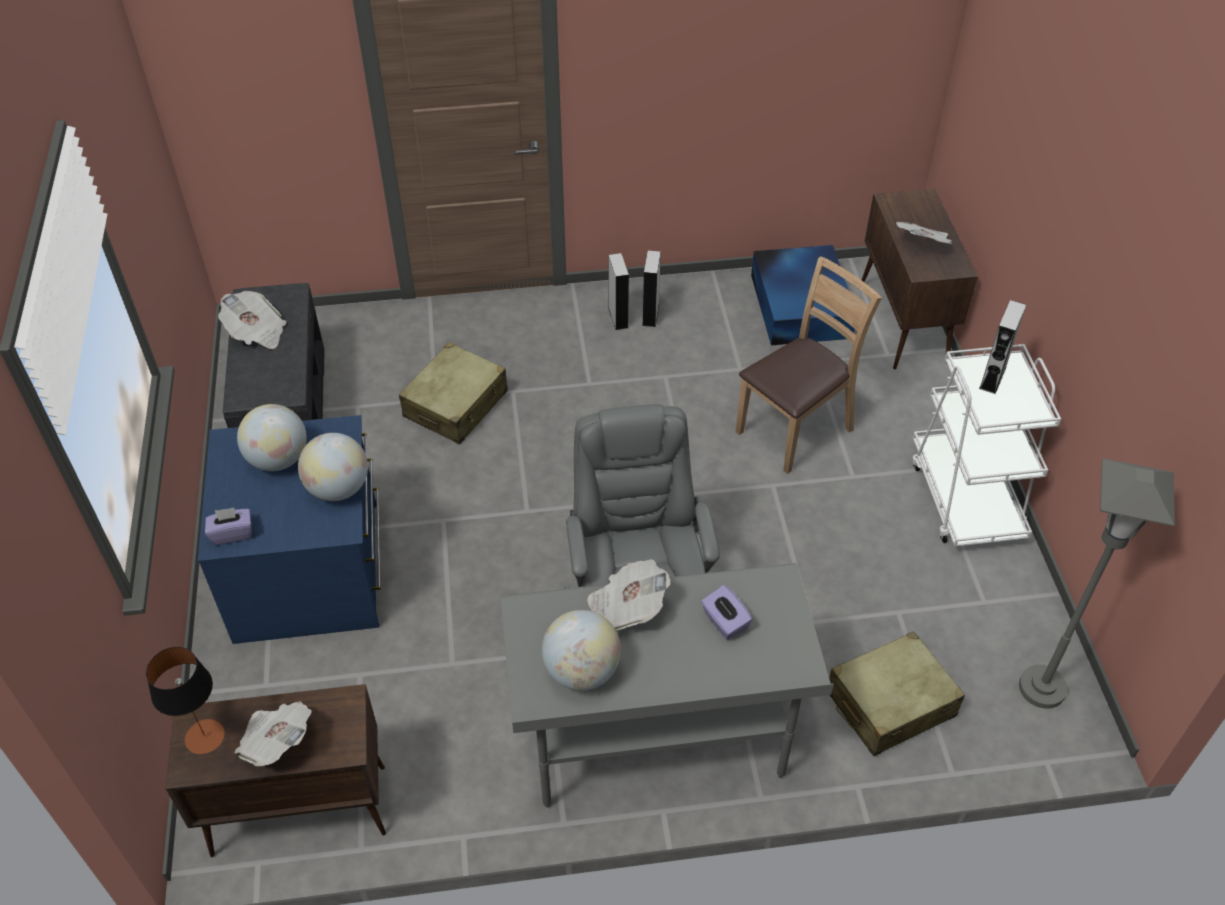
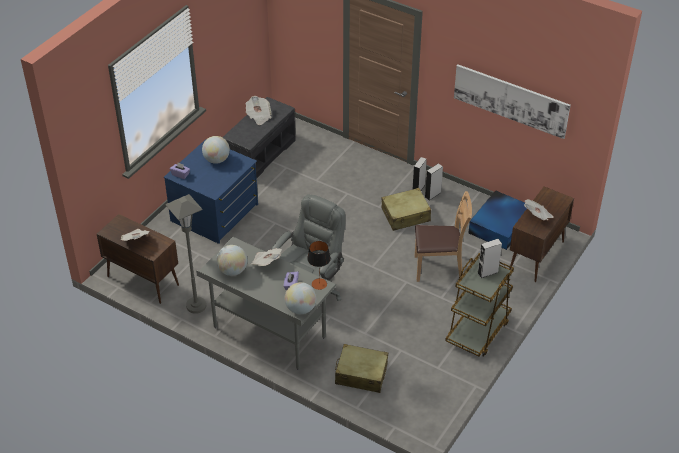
camera: 40 degrees right, 5 degrees down
(205, 737) = (118, 227): table lamp -> table lamp (319, 284)
(338, 488) = (225, 179): globe -> globe (300, 309)
(456, 404) = (321, 186): beige suitcase -> beige suitcase (406, 215)
(774, 57) = (511, 100): none -> picture
(966, 497) = (477, 331): white cart -> brown cart
(1042, 688) = (423, 406): grey floor lamp -> grey floor lamp (196, 306)

